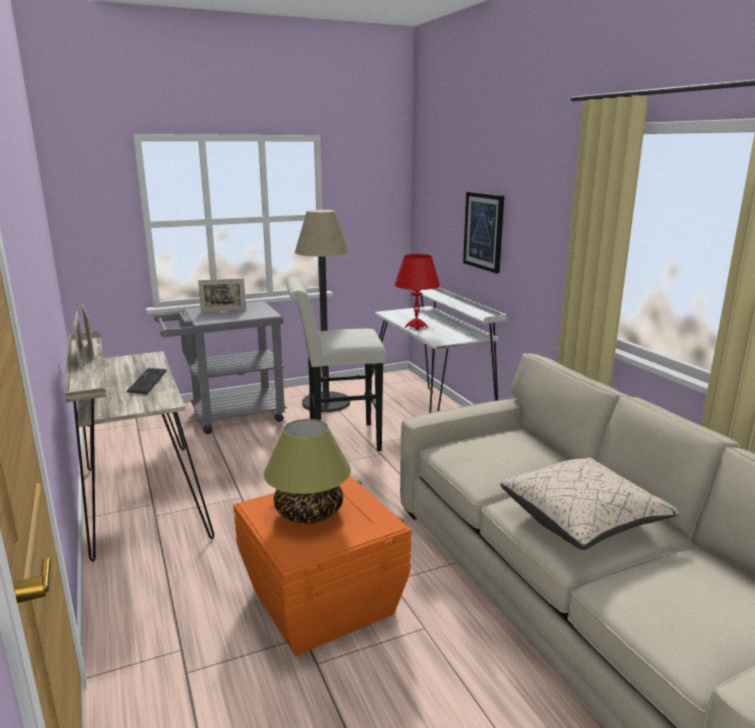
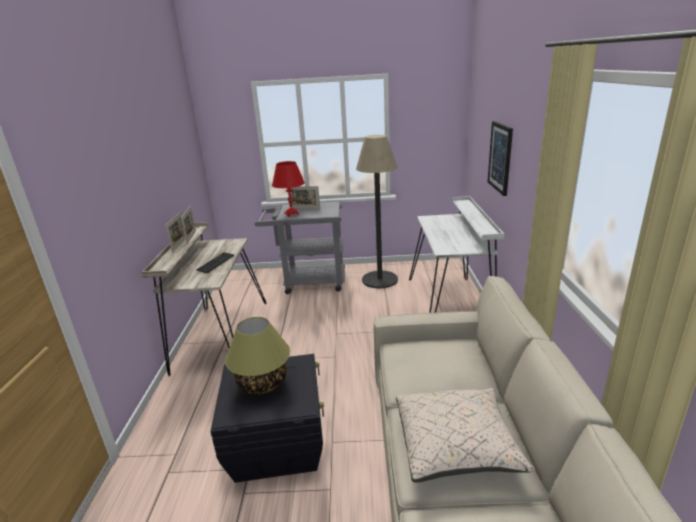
camera: 25 degrees right, 5 degrees up
(322, 600) = (277, 444): orange storage box -> black storage box
(337, 440) = (368, 313): white stool -> none
(416, 327) = (436, 234): red table lamp -> red table lamp (291, 214)

